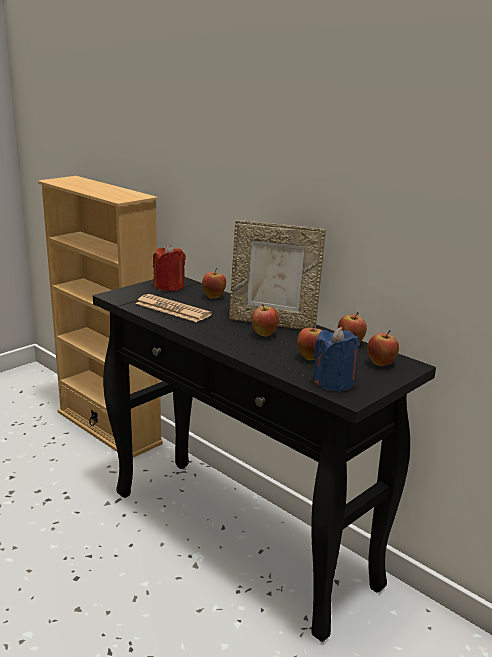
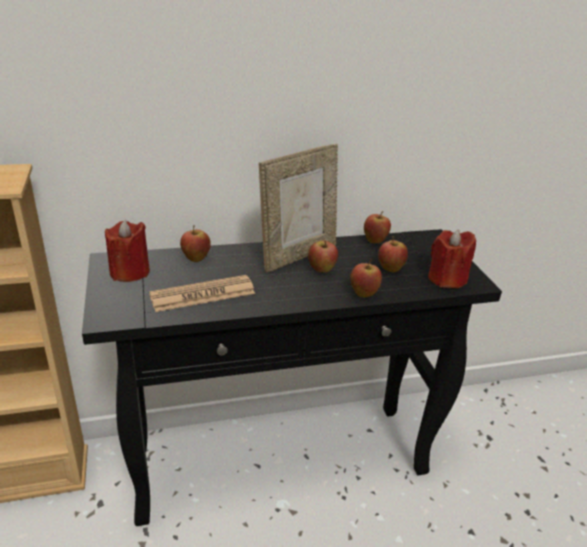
camera: 60 degrees left, 10 degrees up
(334, 382) = (446, 279): blue candle -> red candle
(381, 364) = (424, 246): apple -> apple (363, 294)

